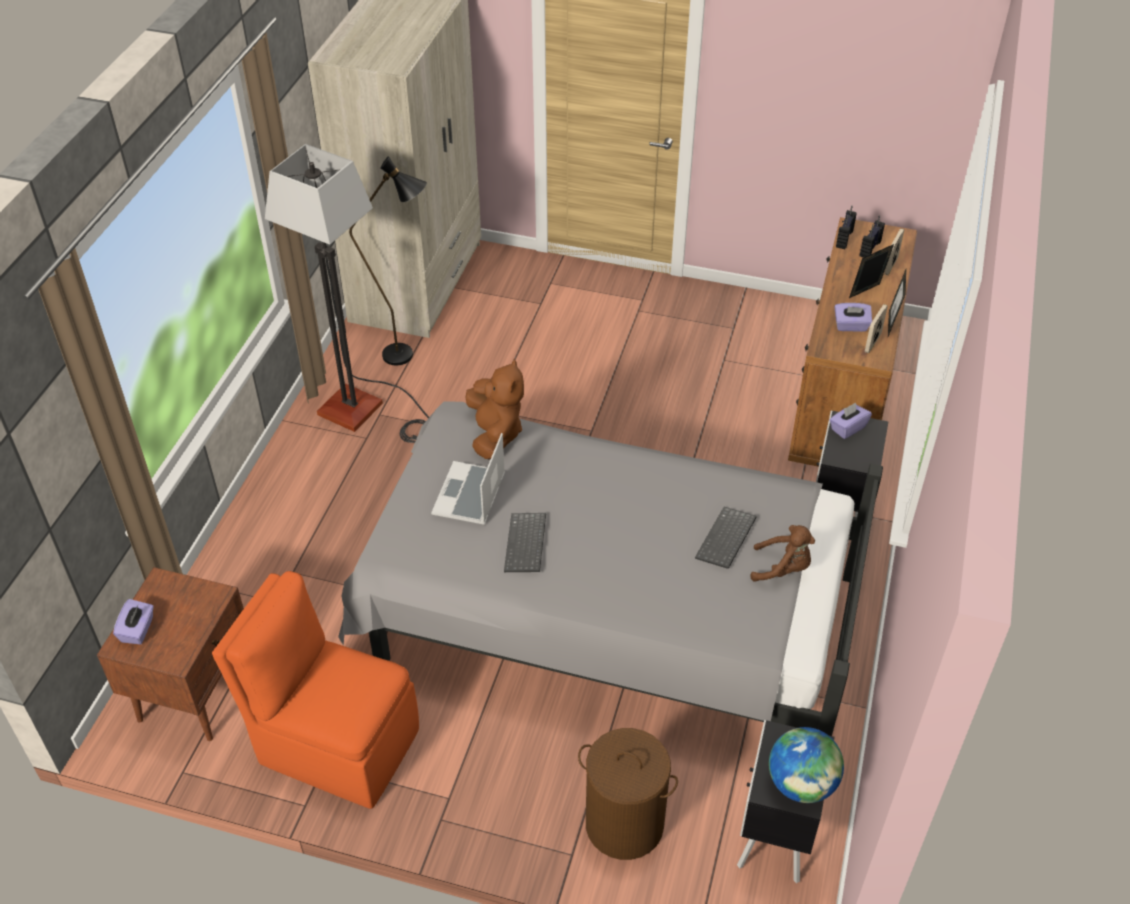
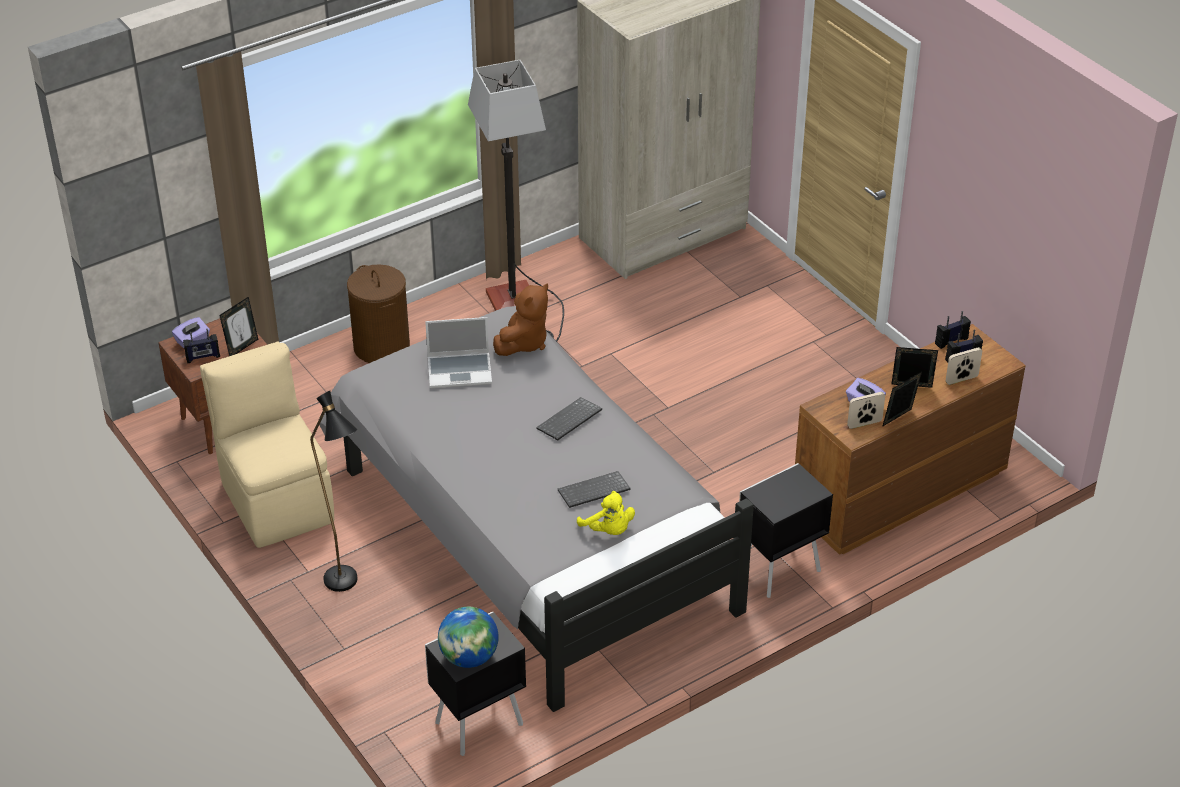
camera: 40 degrees right, 5 degrees down
(169, 641) = (203, 357): none -> radio
(201, 604) = (242, 347): none -> picture frame
(336, 744) = (277, 500): orange chair -> beige chair
(408, 357) = (594, 285): black floor lamp -> black floor lamp (347, 587)
(470, 496) = (460, 371): laptop -> laptop turned 150 degrees counterclockwise
(526, 544) = (460, 419): keyboard -> keyboard (569, 421)
(623, 824) = (394, 653): brown laundry basket -> brown laundry basket (381, 347)
(783, 568) = (608, 530): brown plush toy -> yellow plush toy
(847, 428) = (794, 481): purple tissue box -> none

